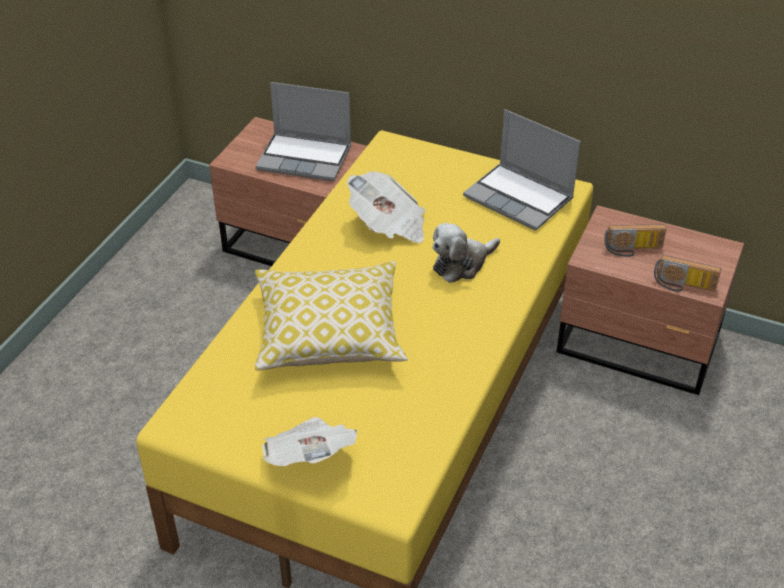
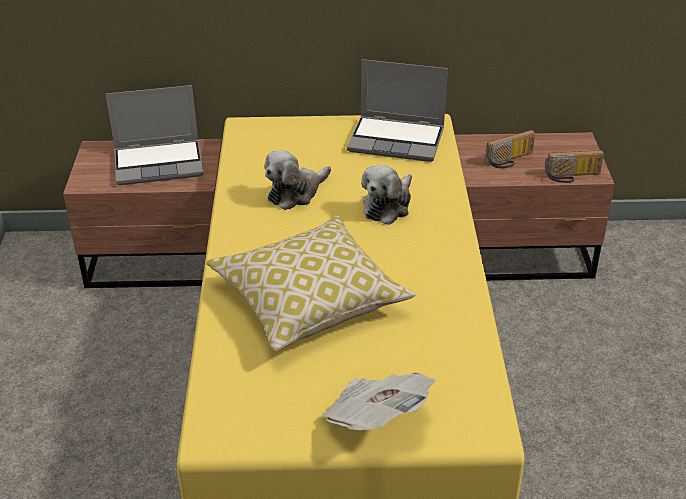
camera: 25 degrees left, 5 degrees down
(388, 225) = (296, 193): newspaper -> plush toy

